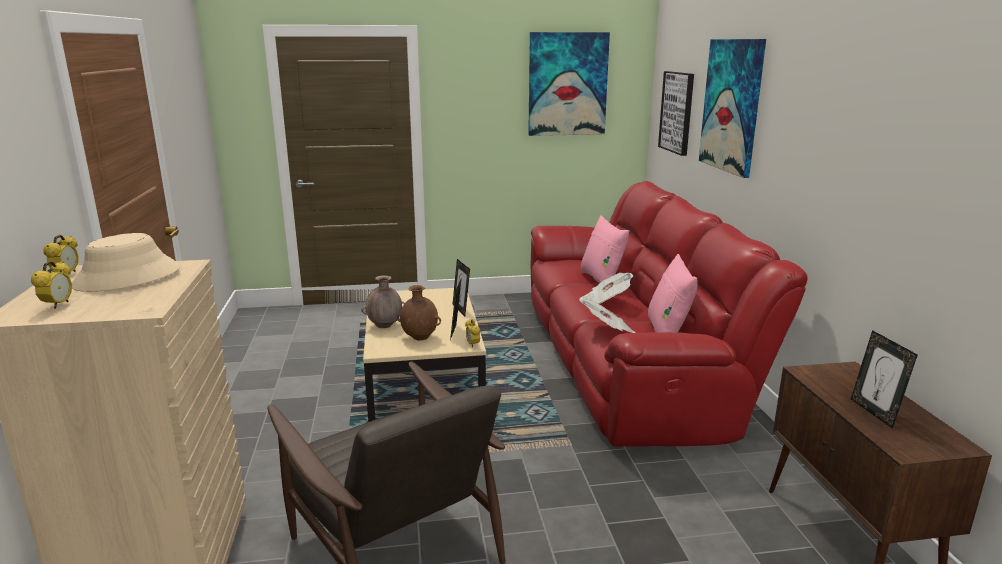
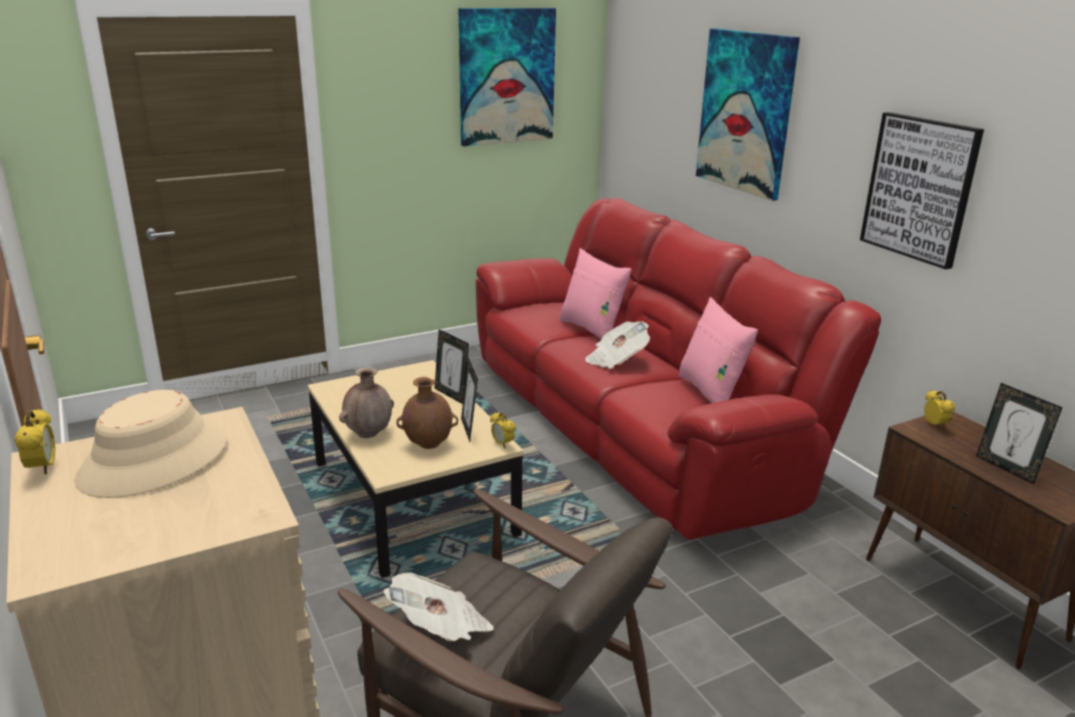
camera: 20 degrees left, 5 degrees up
(58, 305) = (106, 531): alarm clock -> alarm clock (934, 425)
(607, 330) = (646, 399): newspaper -> newspaper (440, 629)
(677, 112) = (652, 112): picture -> picture (920, 188)

